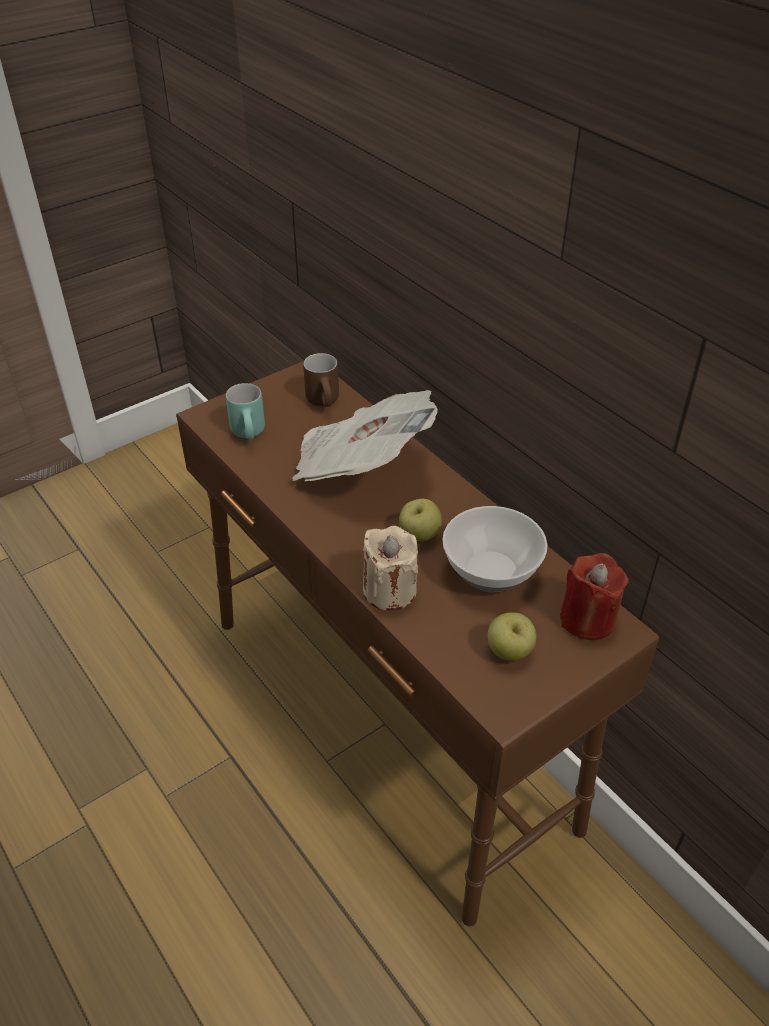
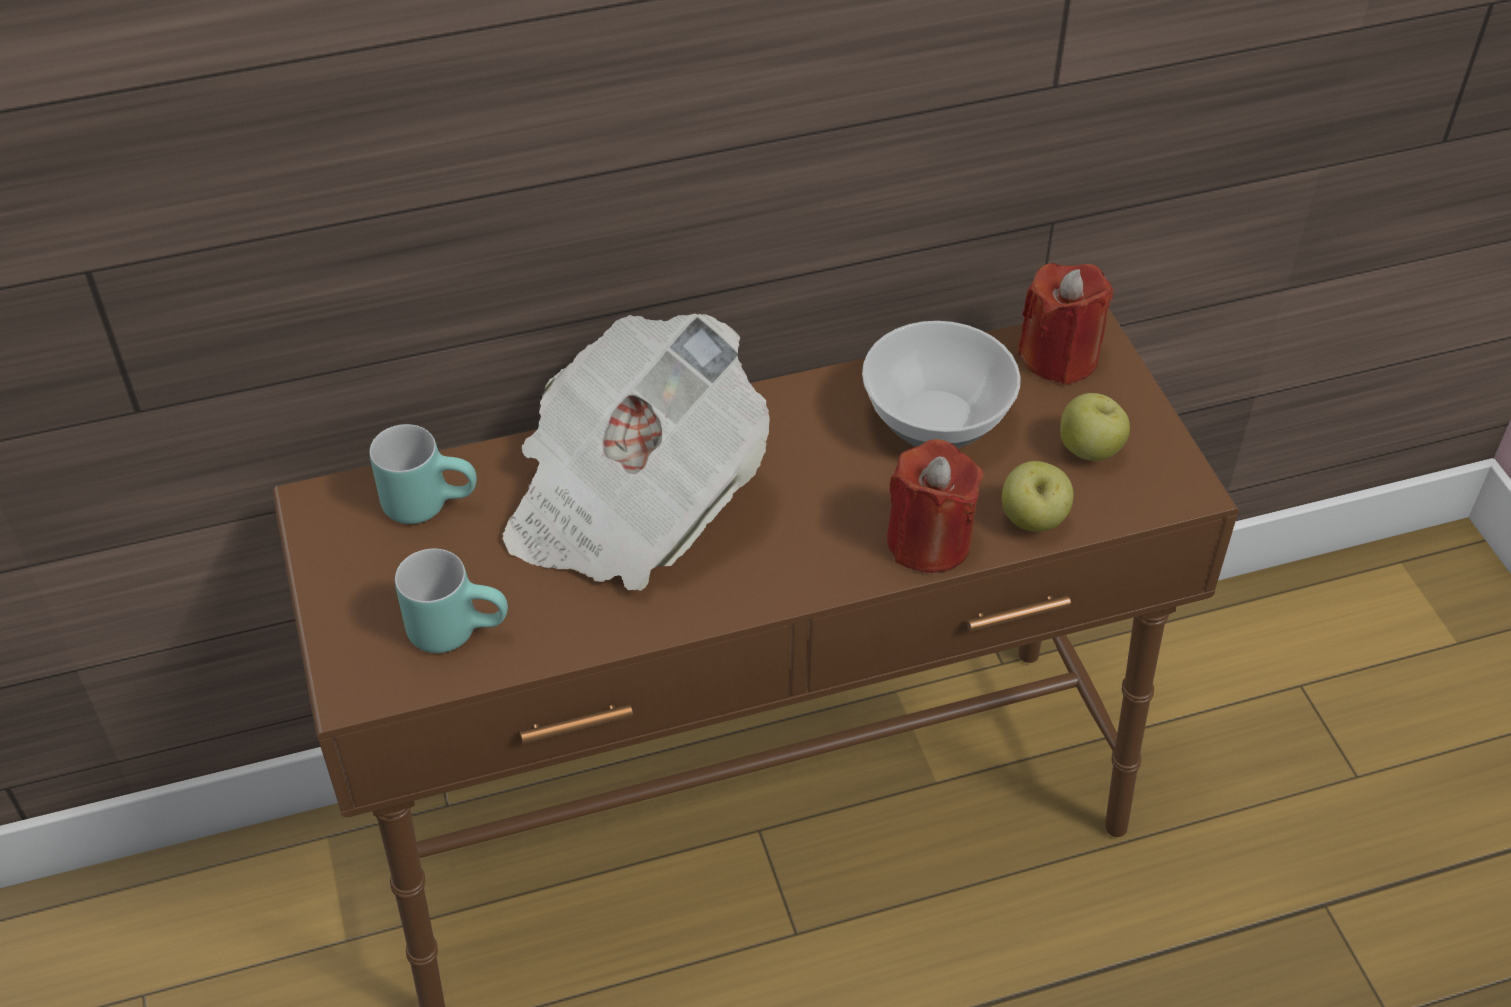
camera: 70 degrees left, 5 degrees up
(326, 402) = (431, 501): brown mug -> turquoise mug
(389, 590) = (929, 541): beige candle -> red candle
(420, 535) = (828, 475): apple -> apple (1033, 520)

